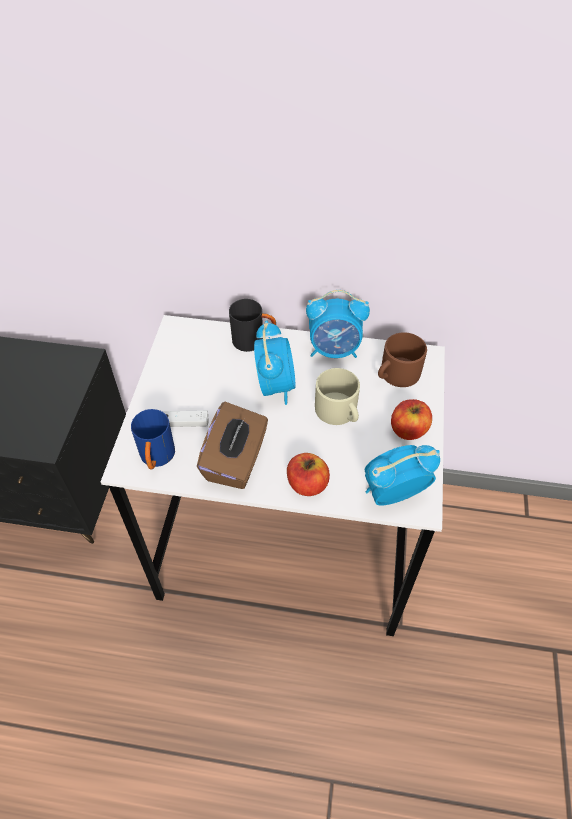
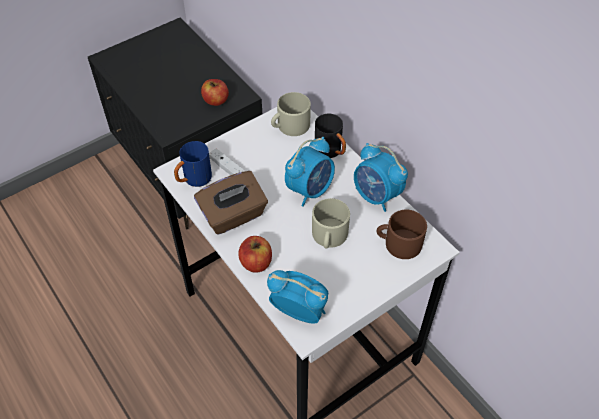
camera: 45 degrees right, 0 degrees up
(189, 344) = (290, 126): none -> beige mug
(408, 430) = (359, 283): apple -> apple (216, 100)

